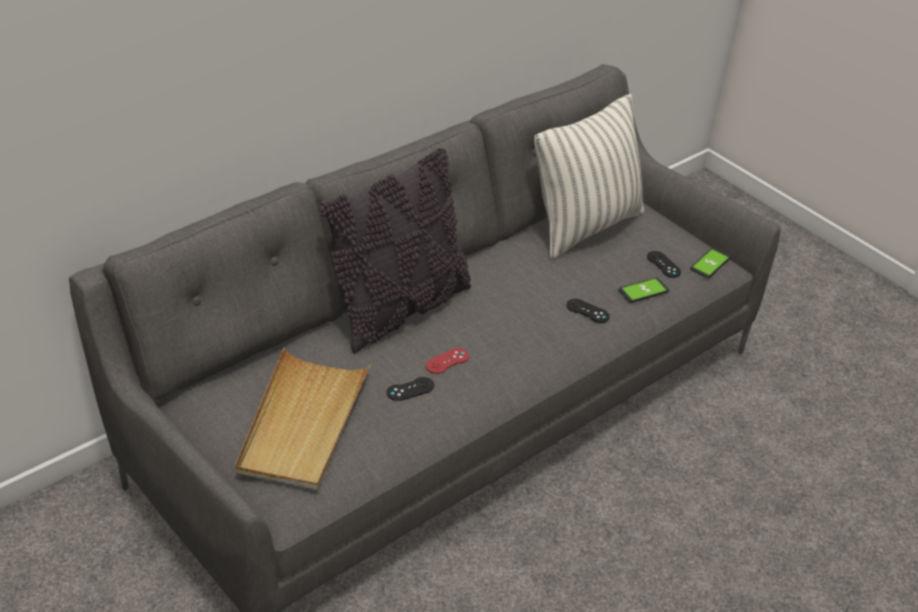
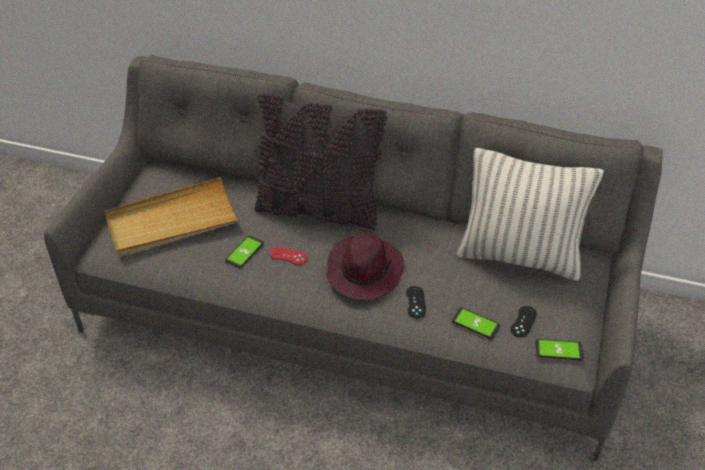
camera: 60 degrees right, 5 degrees up
(410, 389) = (244, 252): black game controller -> phone
(517, 321) = (364, 270): none -> purple hat

